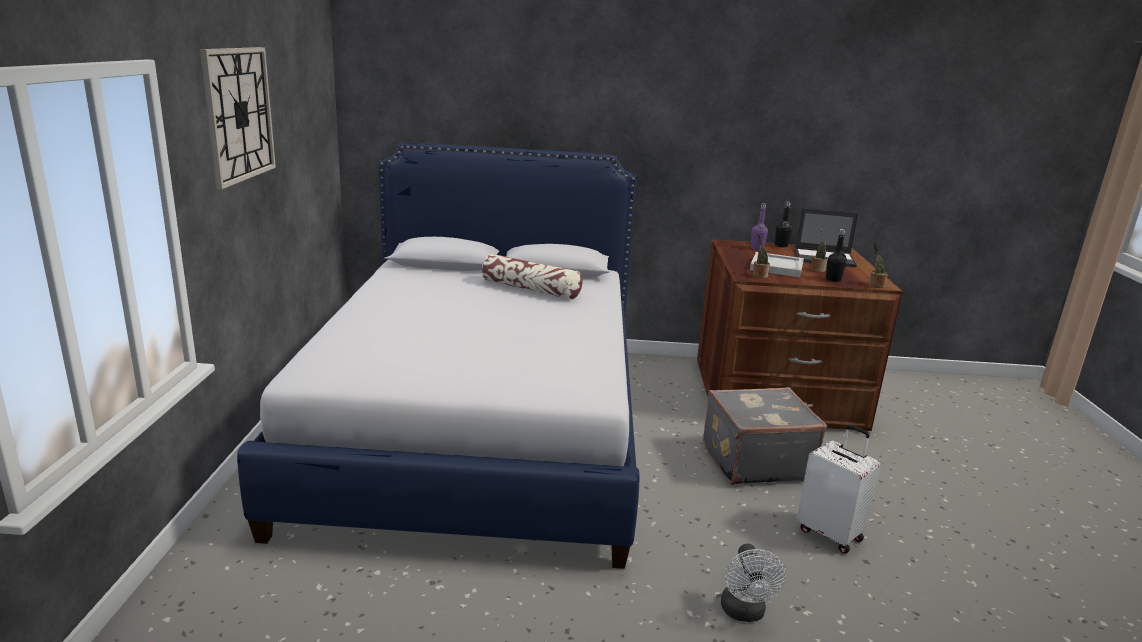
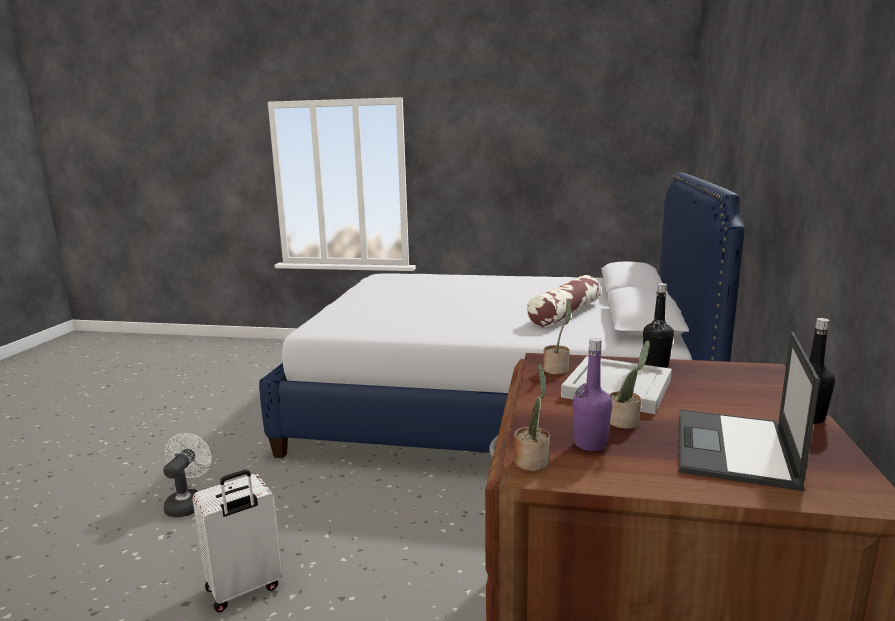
camera: 100 degrees right, 5 degrees down
(239, 114) = (490, 132): wall clock -> none
(744, 613) = (188, 503): white fan -> white fan turned 90 degrees clockwise
(754, 461) = (411, 565): grey suitcase -> none
(757, 248) = (749, 391): purple bottle -> purple bottle (590, 444)
(833, 280) = (556, 423): black bottle -> black bottle (655, 365)

